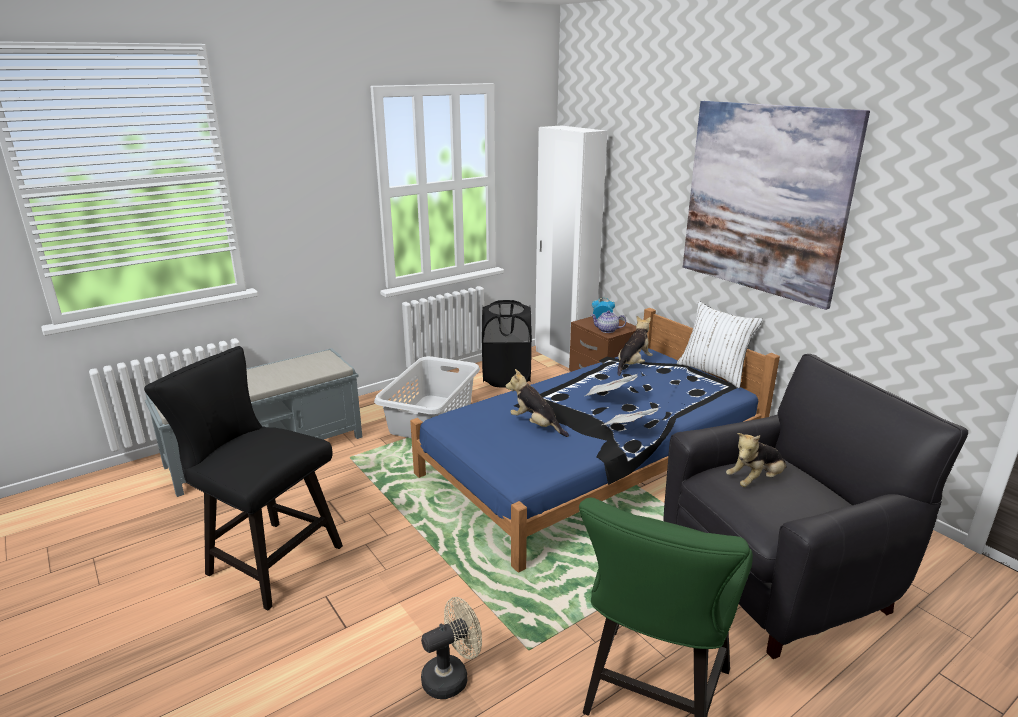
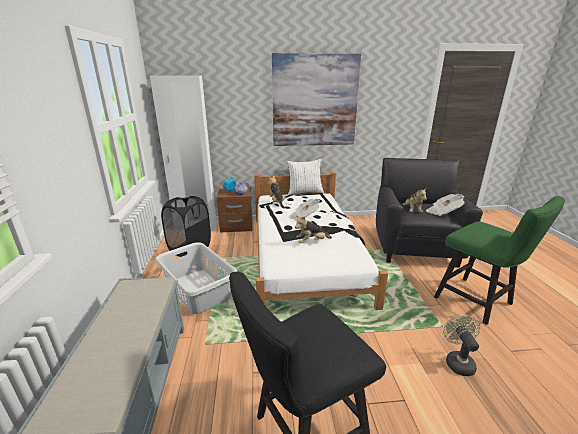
camera: 60 degrees left, 0 degrees up
(593, 461) = (304, 254): blue bed -> white bed
(629, 430) = (339, 222): newspaper -> newspaper (443, 212)

